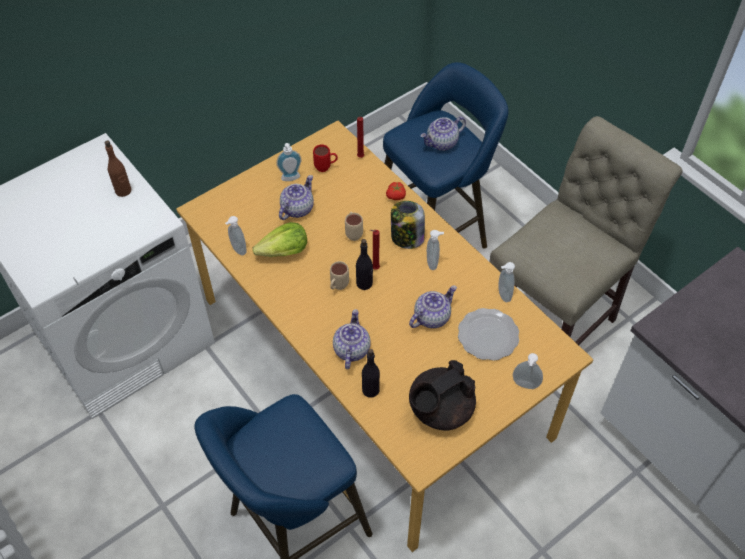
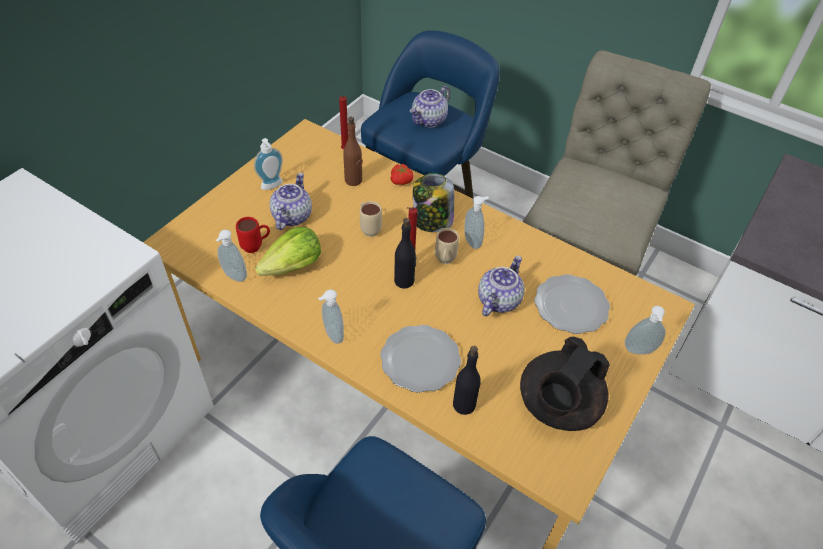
camera: 20 degrees left, 5 degrees down
(123, 191) = (64, 229): brown bottle -> brown bottle (353, 180)
(326, 168) = (310, 167): red mug -> red mug (256, 247)
(338, 287) = (374, 292): beige mug -> beige mug (444, 262)
(351, 349) = (419, 361): teapot -> plate
(502, 295) = (565, 258): soap dispenser -> soap dispenser (332, 335)

